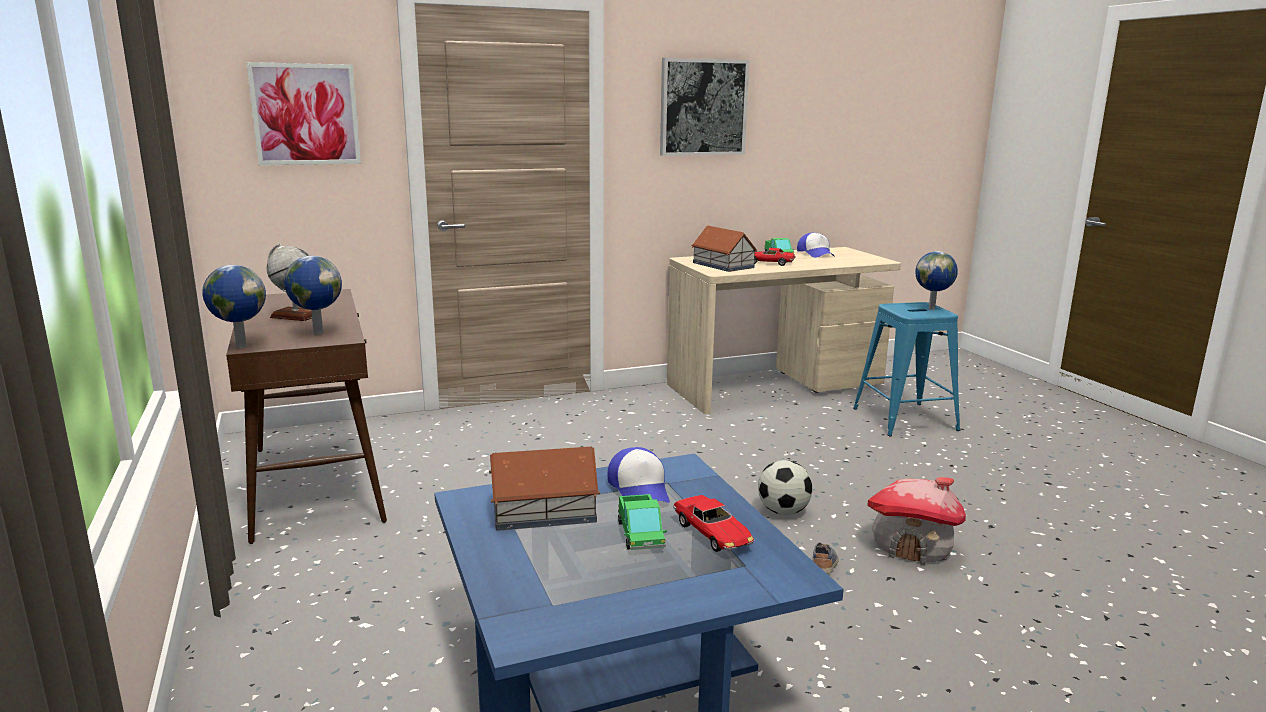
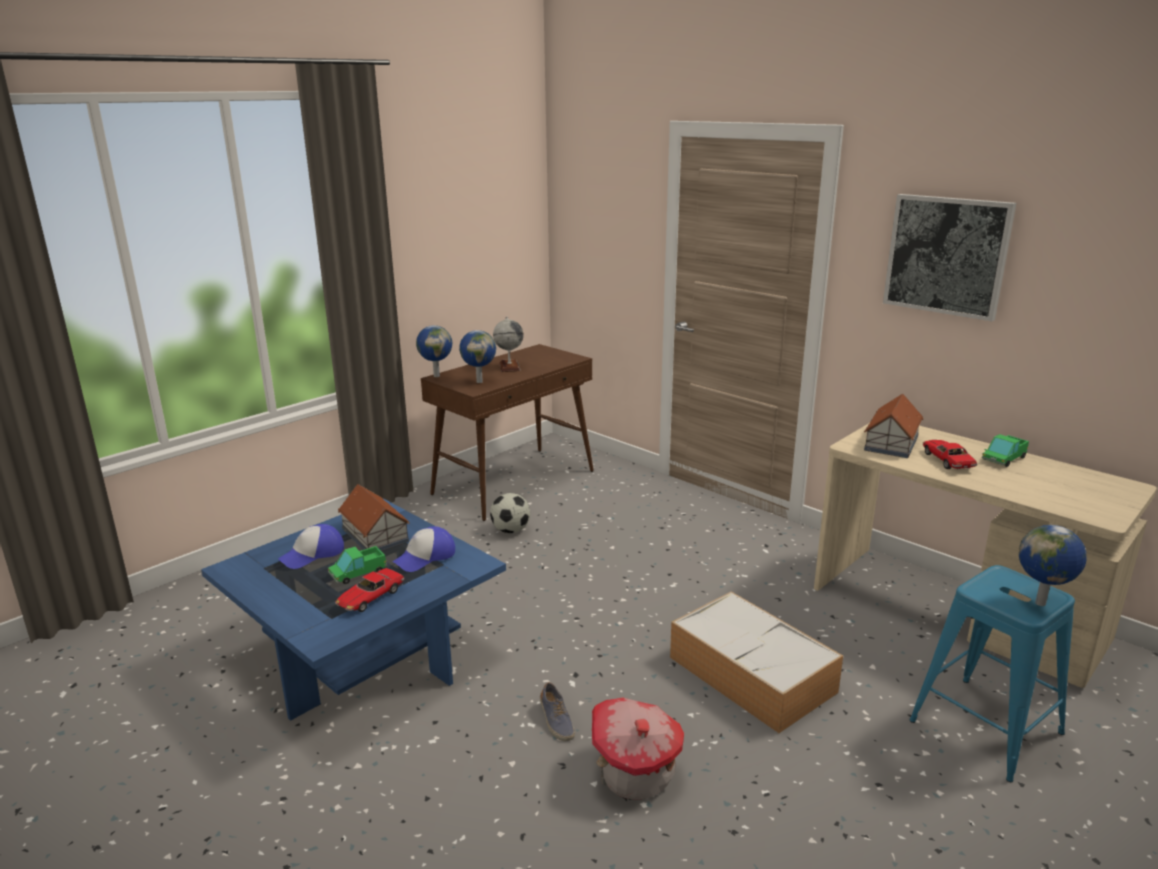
camera: 65 degrees right, 5 degrees up
(305, 114) = (608, 221): picture -> none
(783, 511) = (641, 678): football -> football (510, 530)
(807, 467) = (753, 675): none -> storage box
(816, 254) = (1059, 476): cap -> cap (313, 554)
(824, 566) = (556, 721): shoe -> shoe turned 75 degrees clockwise

